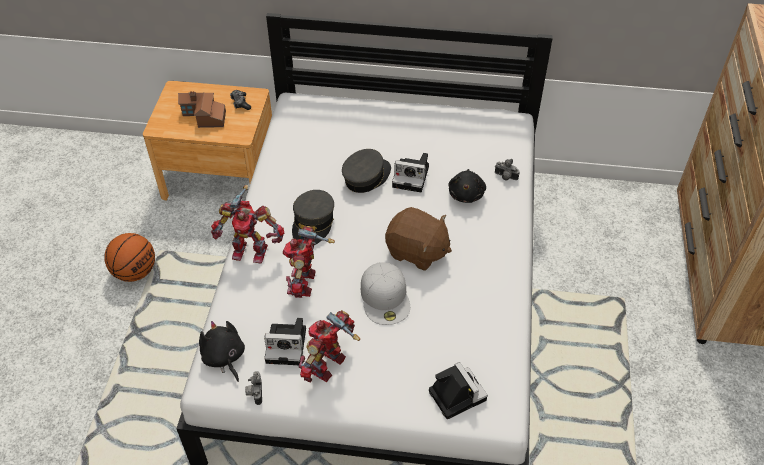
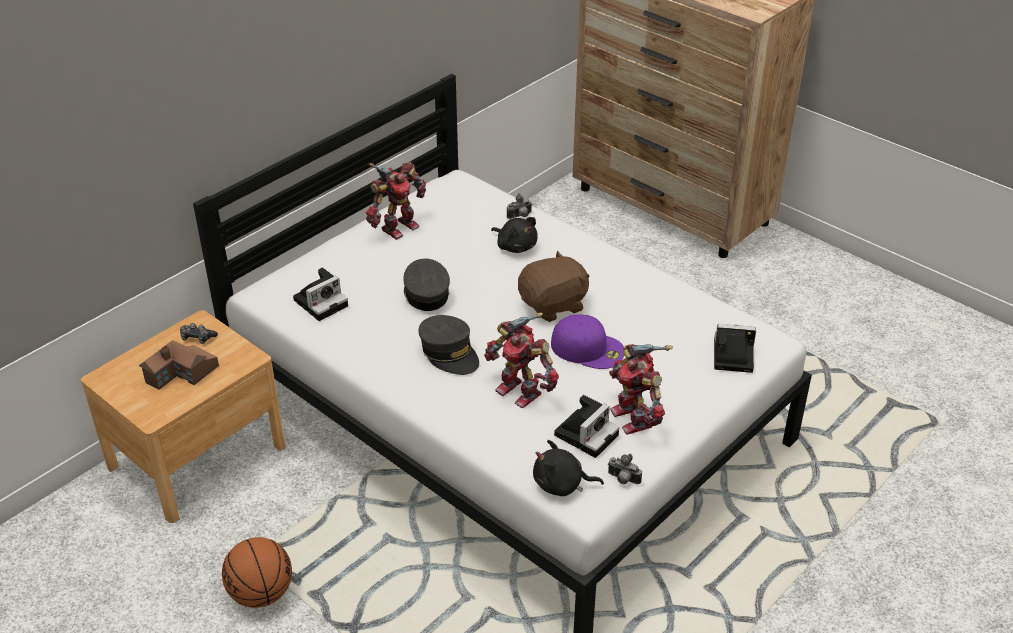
camera: 55 degrees left, 10 degrees down
(250, 250) = (438, 410): toy robot -> toy robot (398, 227)
(385, 297) = (588, 348): white cap -> purple cap
(412, 176) = (460, 265): camera -> camera (322, 302)

